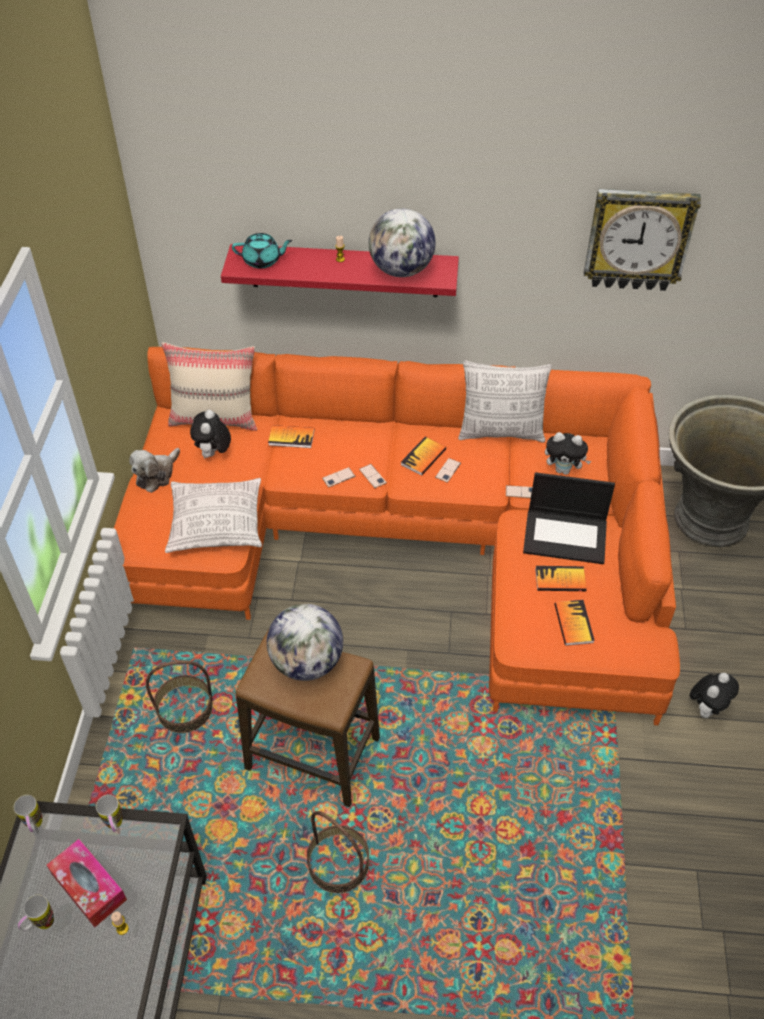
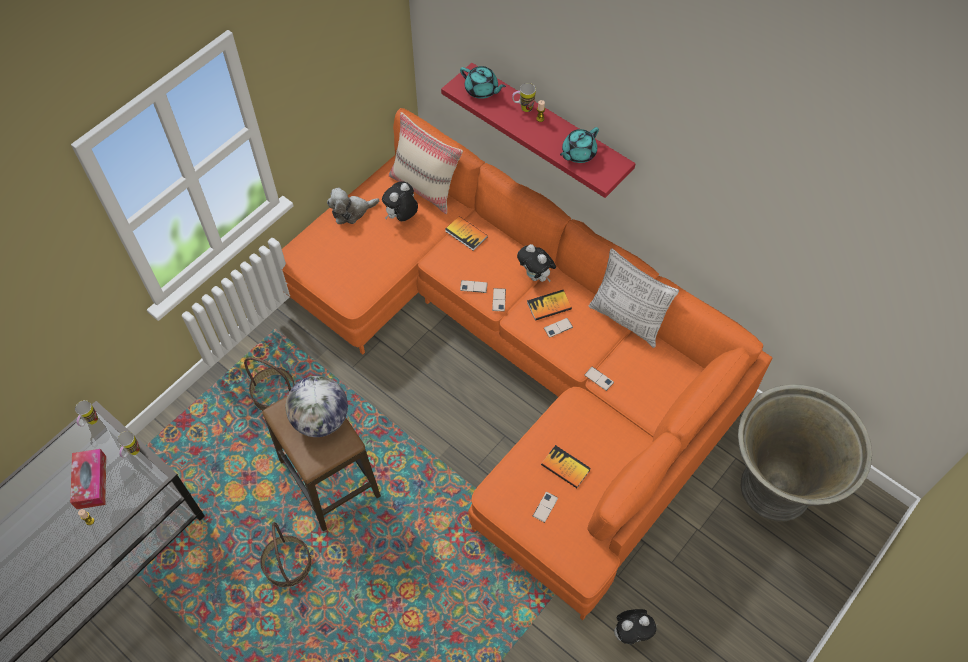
camera: 35 degrees right, 10 degrees up
(40, 925) = (50, 487): mug -> mug (523, 108)
(217, 525) = (361, 275): pillow -> none
(401, 270) = (578, 153): globe -> turquoise teapot
(564, 470) = (648, 380): plush toy -> plush toy (536, 276)
(566, 536) = (601, 435): laptop -> none
(573, 623) = (545, 507): book -> phone
(638, 239) = (781, 230): wall clock -> none

